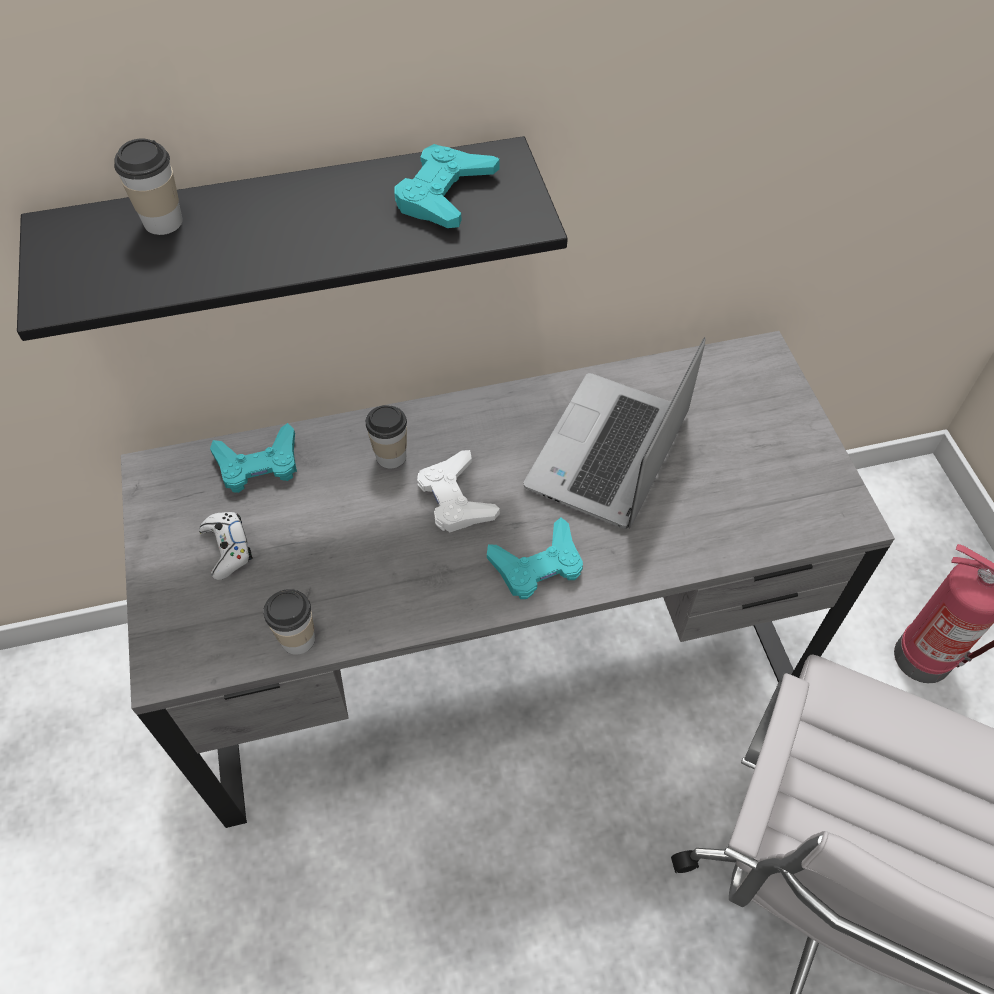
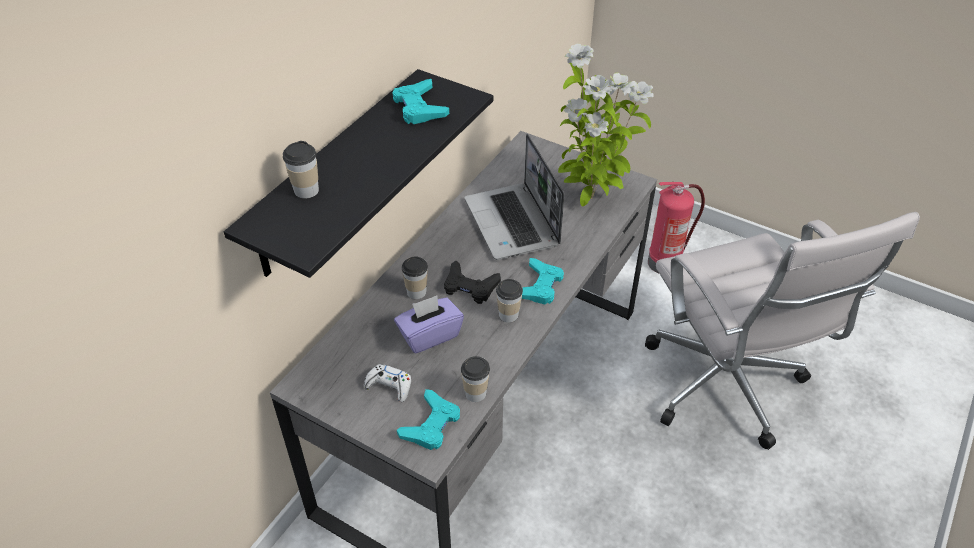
camera: 45 degrees left, 10 degrees down
(258, 464) = (354, 342): turquoise game controller -> turquoise game controller (431, 425)
(339, 522) = (429, 335): none -> purple tissue box
(454, 572) = (508, 315): none -> cup
(456, 498) = (470, 287): white game controller -> black game controller
(753, 497) = (590, 200): none -> potted plant

